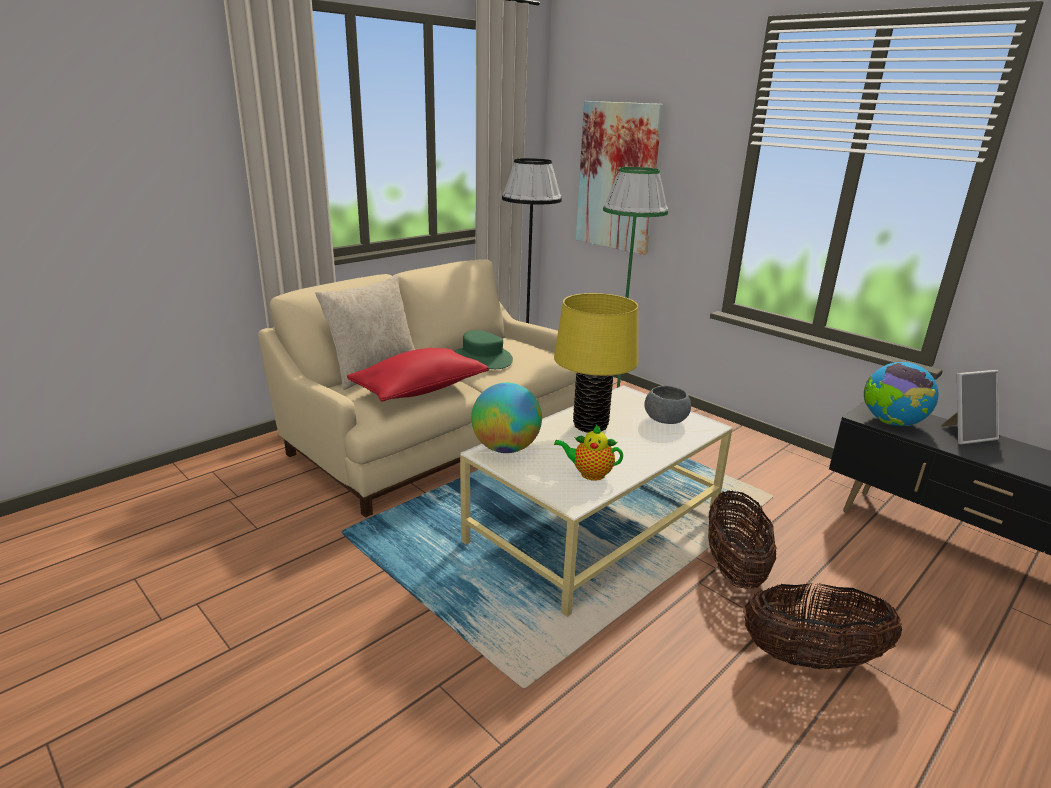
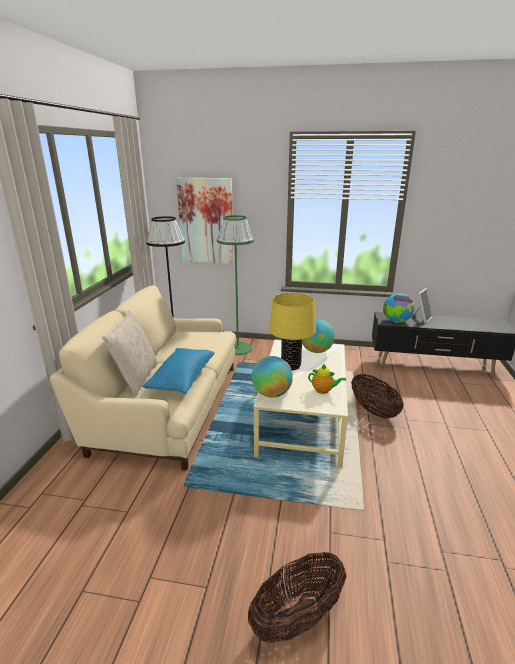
camera: 35 degrees left, 0 degrees up
(420, 390) = (182, 379): red pillow -> blue pillow
(482, 358) = (189, 347): green hat -> none
(589, 474) = (324, 390): teapot -> teapot turned 135 degrees counterclockwise
(665, 420) = (316, 351): grey bowl -> globe
(810, 658) = (434, 434): basket -> basket (297, 617)

